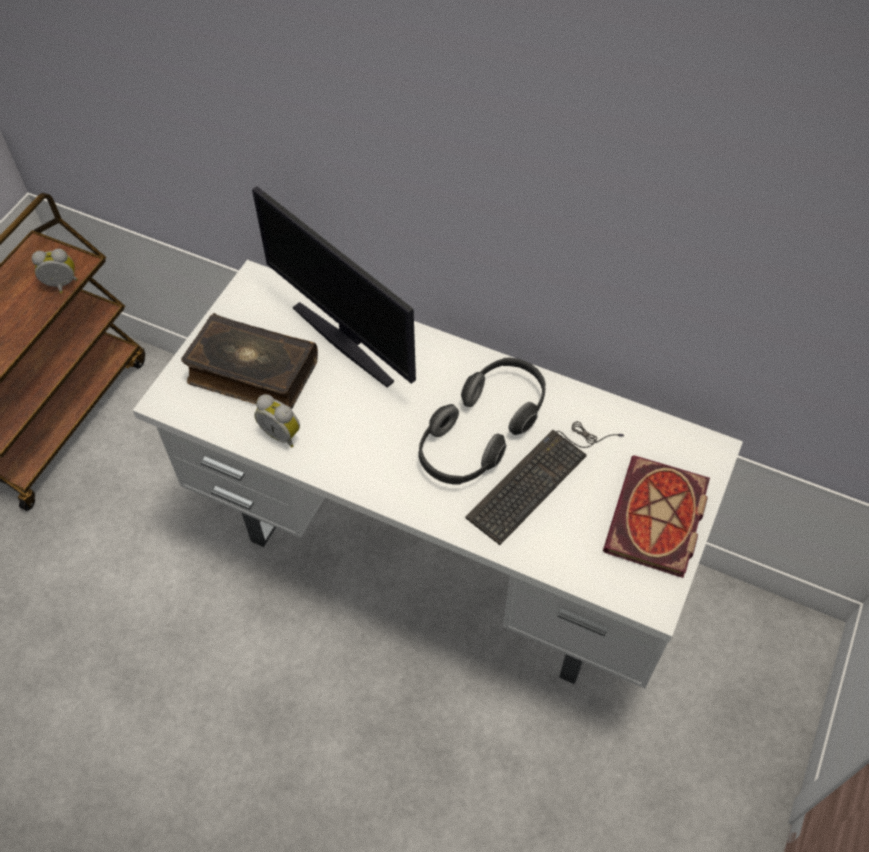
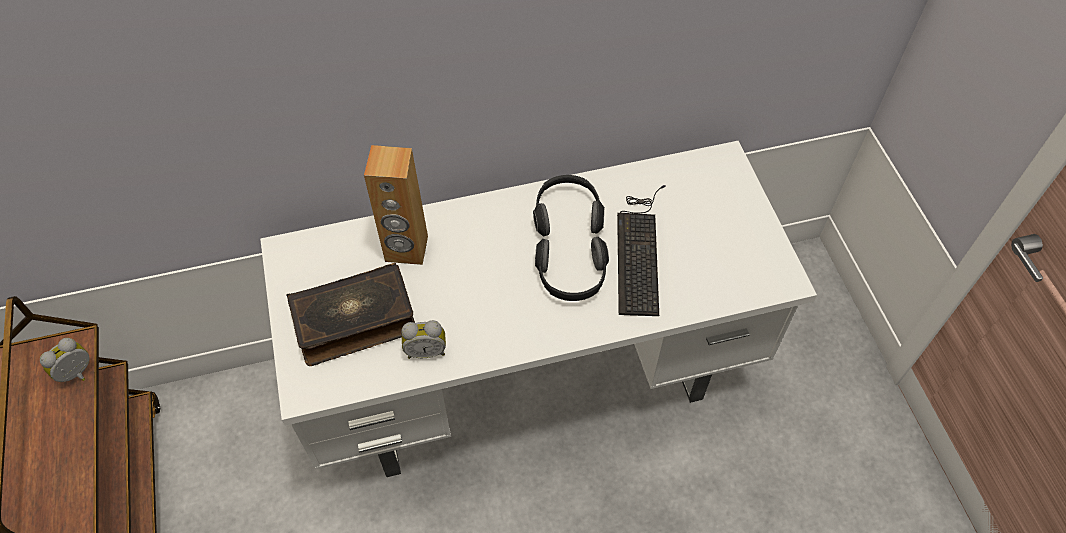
camera: 40 degrees left, 0 degrees up
(345, 341) = (406, 249): monitor -> brown speaker
(658, 521) = (739, 227): book -> none

